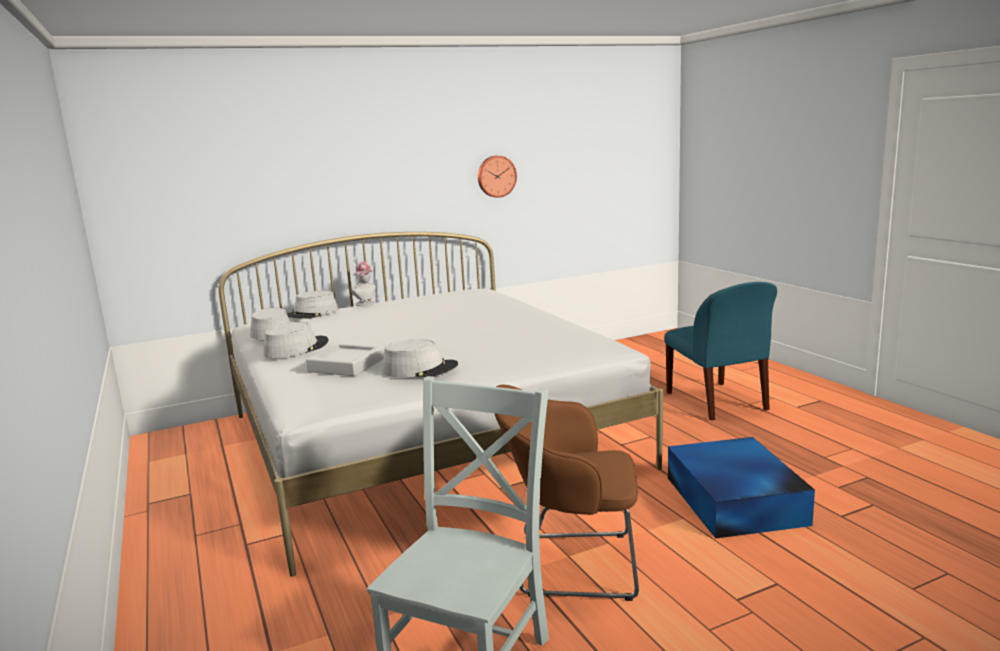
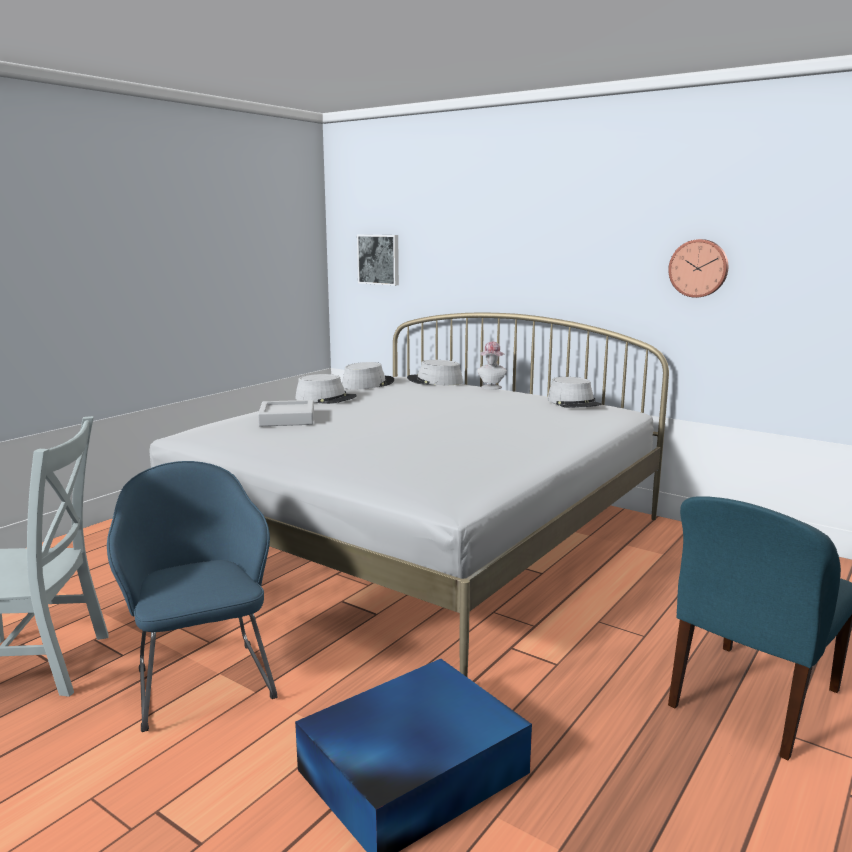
camera: 60 degrees right, 0 degrees up
(175, 206) = (379, 259): none -> picture
(420, 369) = (289, 440): grey hat -> grey hat (574, 402)
(570, 564) = (202, 678): brown armchair -> blue armchair

